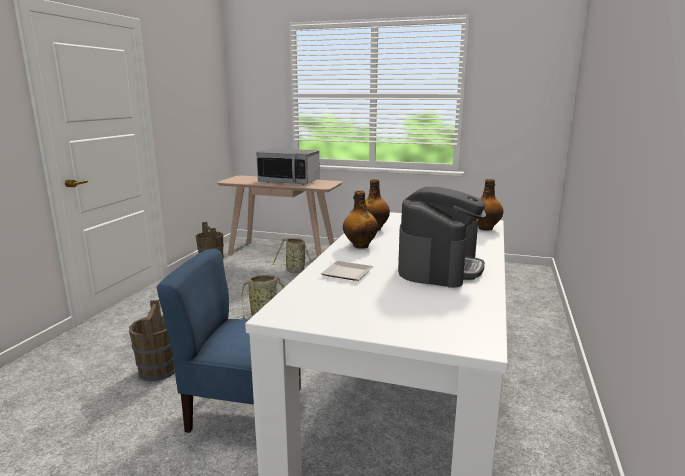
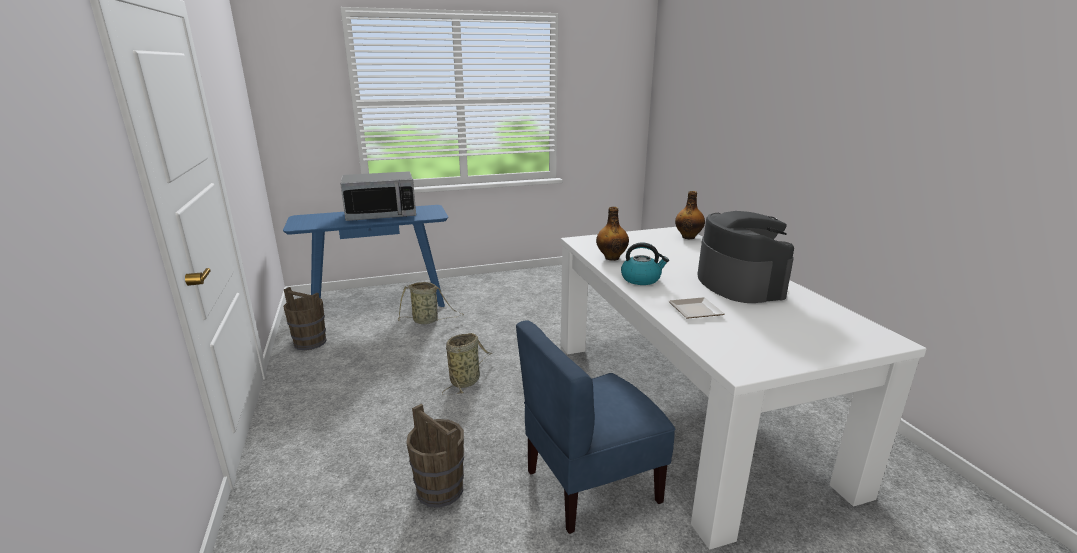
camera: 35 degrees left, 5 degrees up
(282, 253) = (379, 303): beige console table -> blue console table
(360, 245) = (641, 279): bottle -> kettle

